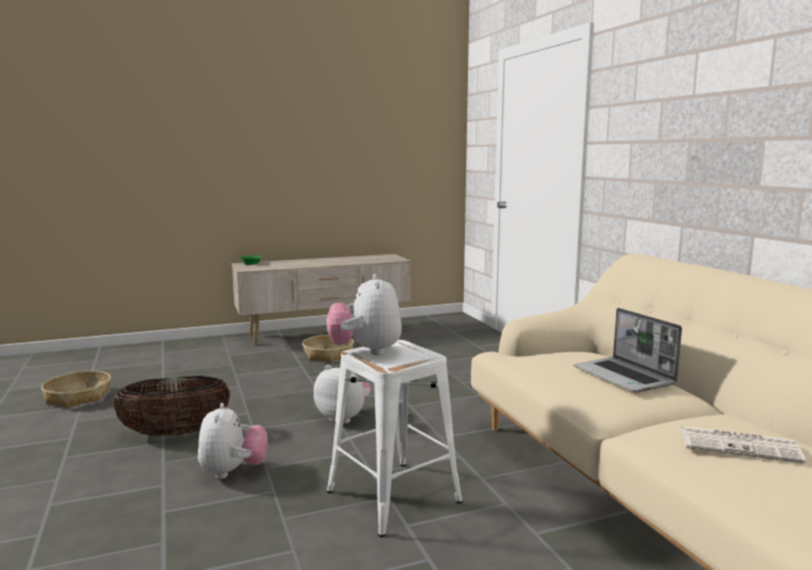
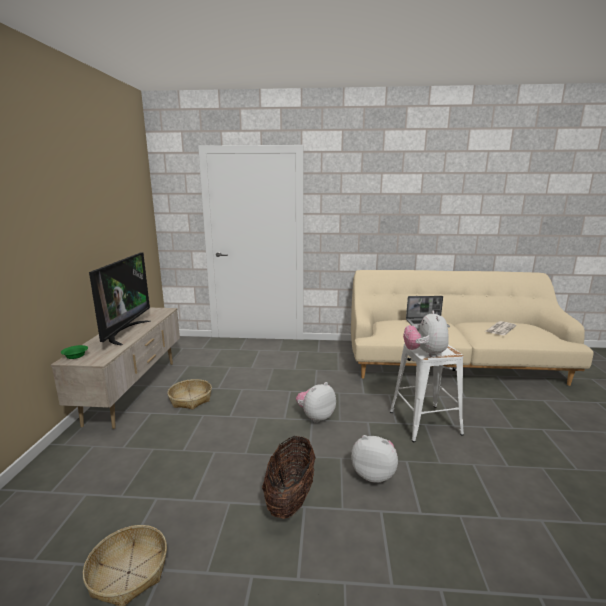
camera: 65 degrees left, 5 degrees up
(318, 262) = (124, 332): none -> television
(365, 351) = (425, 353): plush toy -> plush toy turned 75 degrees clockwise

